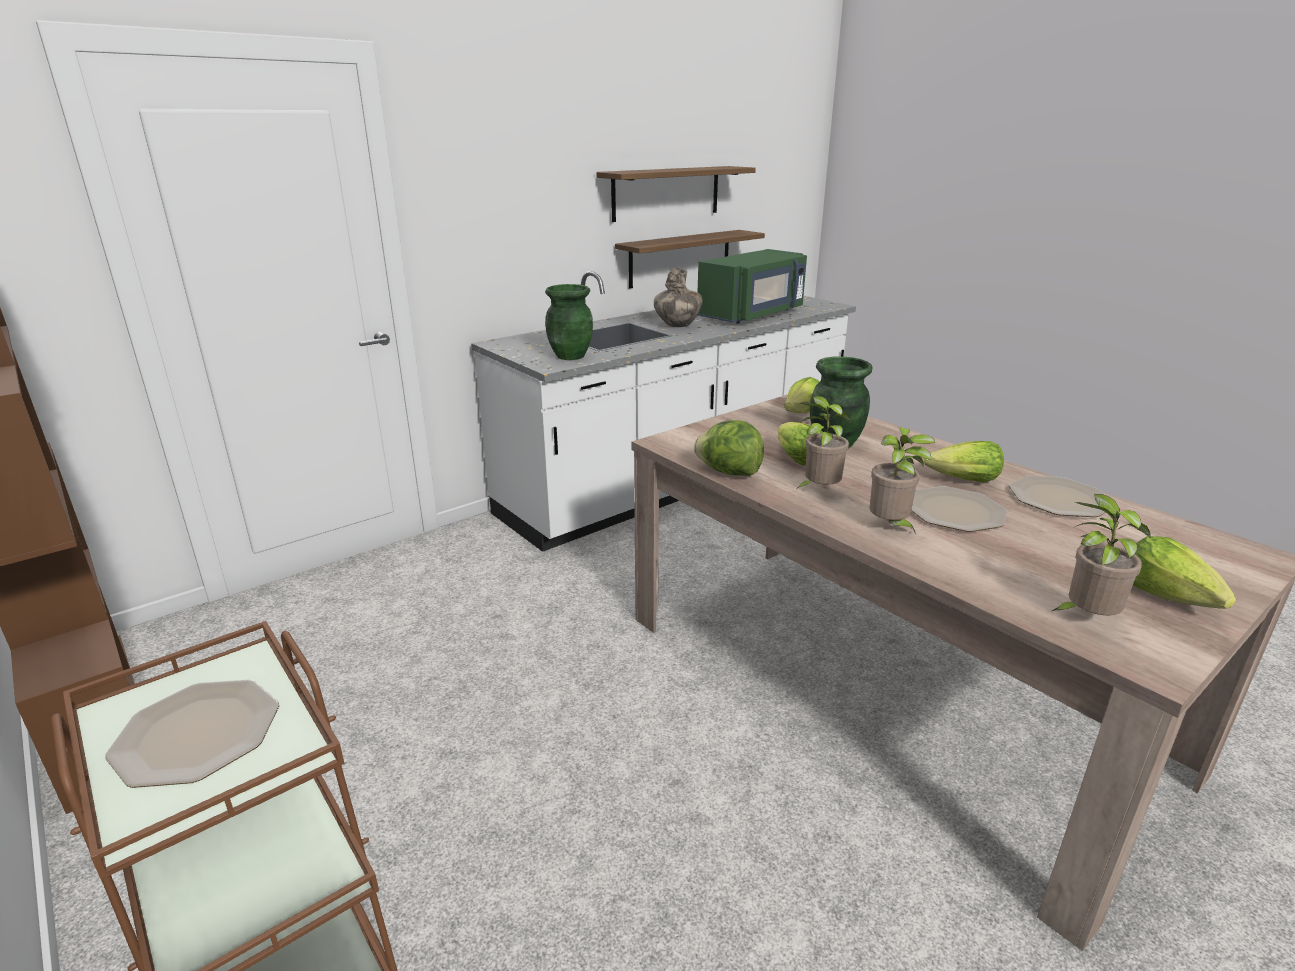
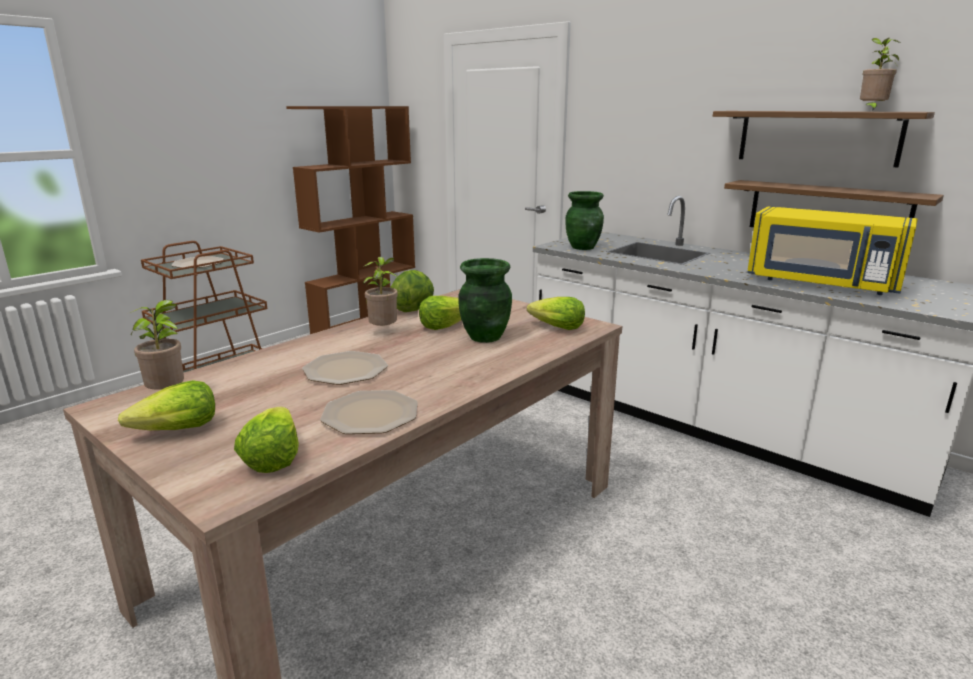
camera: 80 degrees right, 5 degrees down
(678, 325) = (723, 264): vase -> none
(753, 314) = (821, 283): green microwave -> yellow microwave
(890, 527) = (320, 349): potted plant -> potted plant (871, 111)
(964, 480) = (409, 378): lettuce -> lettuce (272, 458)

